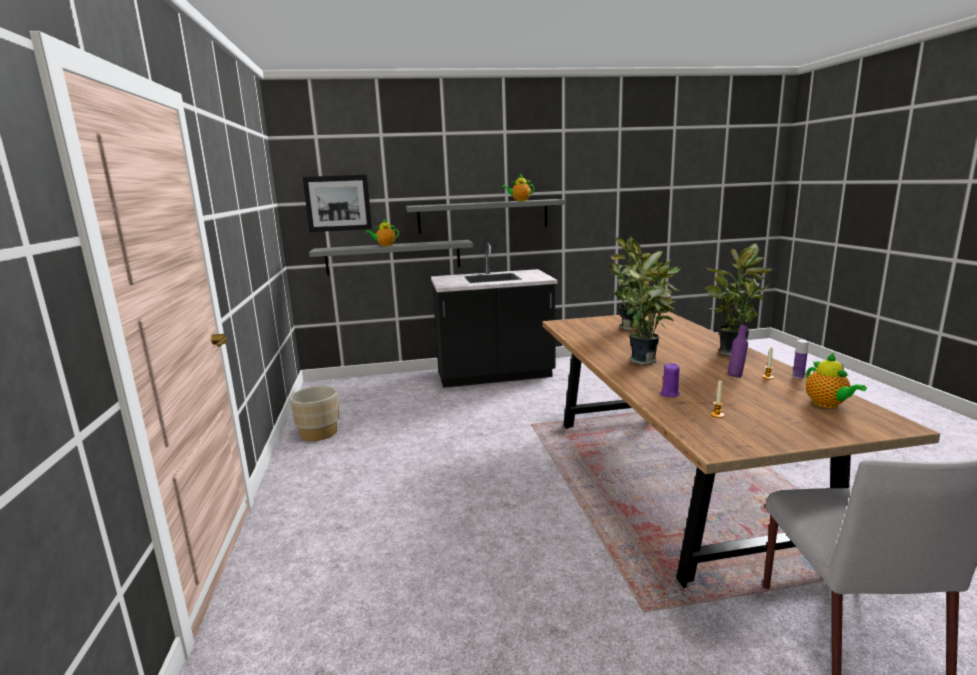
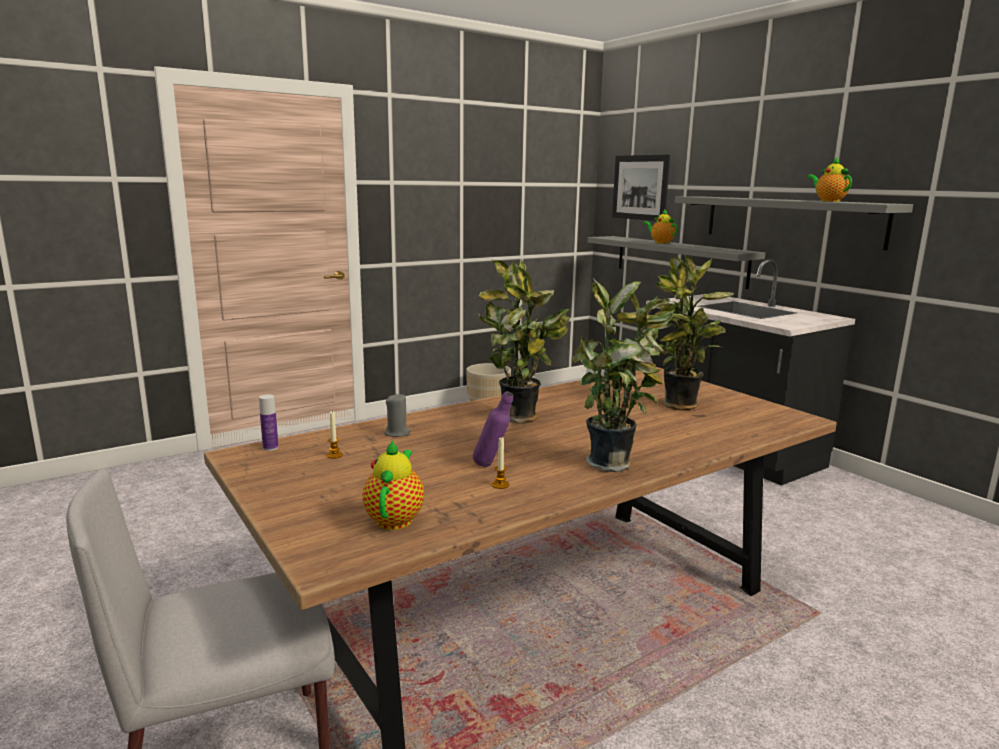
camera: 65 degrees right, 0 degrees up
(669, 394) = (397, 433): purple candle -> grey candle
(798, 376) = (519, 506): bottle -> bottle (270, 448)
(827, 404) = (395, 518): teapot -> teapot turned 135 degrees clockwise

